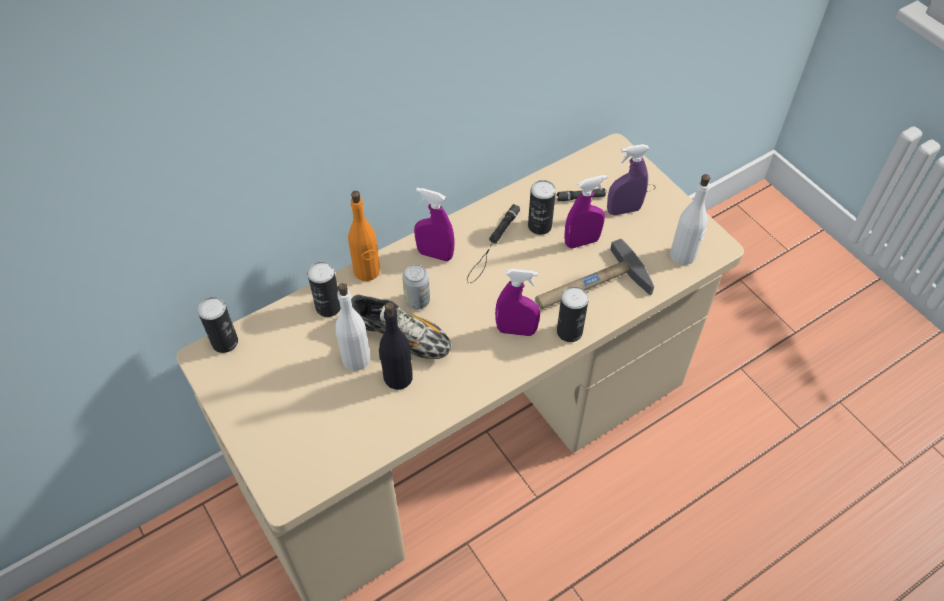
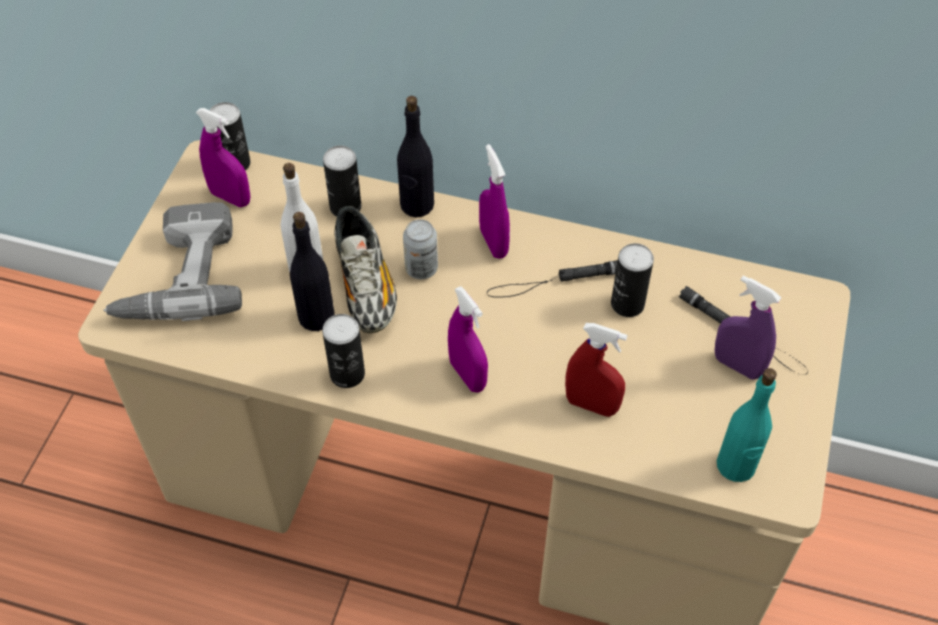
camera: 50 degrees right, 0 degrees up
(284, 433) = (177, 276): none -> power drill
(367, 271) = (416, 205): orange bottle -> black bottle
(569, 332) = (513, 424): can -> can (347, 374)
(582, 242) = (647, 356): purple spray bottle -> purple spray bottle (230, 197)
(590, 288) = (591, 405): hammer -> red spray bottle
(683, 255) = (736, 466): white bottle -> turquoise bottle

